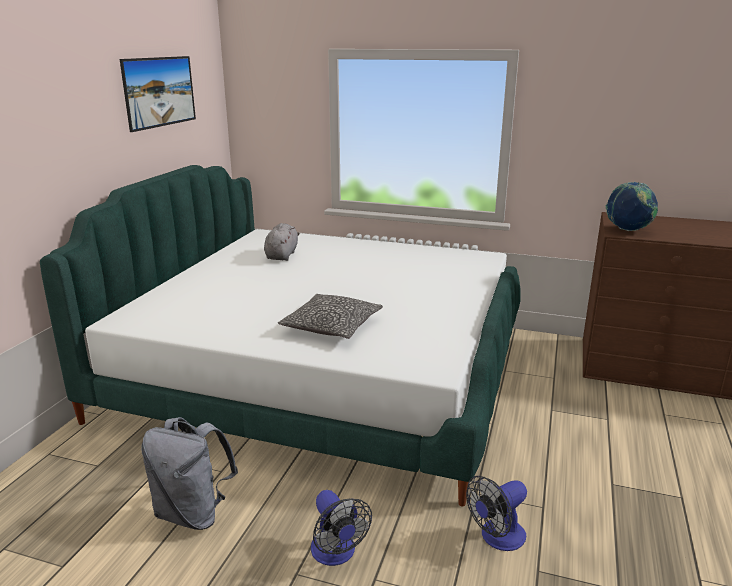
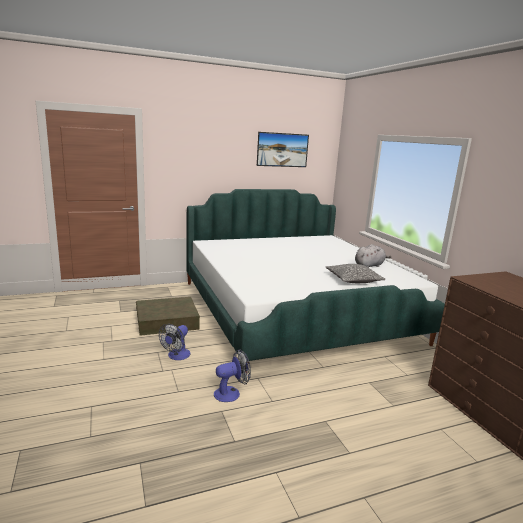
camera: 50 degrees right, 5 degrees down
(193, 513) = (167, 321): grey backpack -> brown storage box
(282, 255) = (313, 246): grey plush toy -> grey plush toy (369, 265)
(332, 326) = (261, 270): pillow -> pillow (353, 280)
(497, 538) = (231, 393): fan -> fan turned 135 degrees clockwise
(628, 230) = (481, 280): globe -> none

